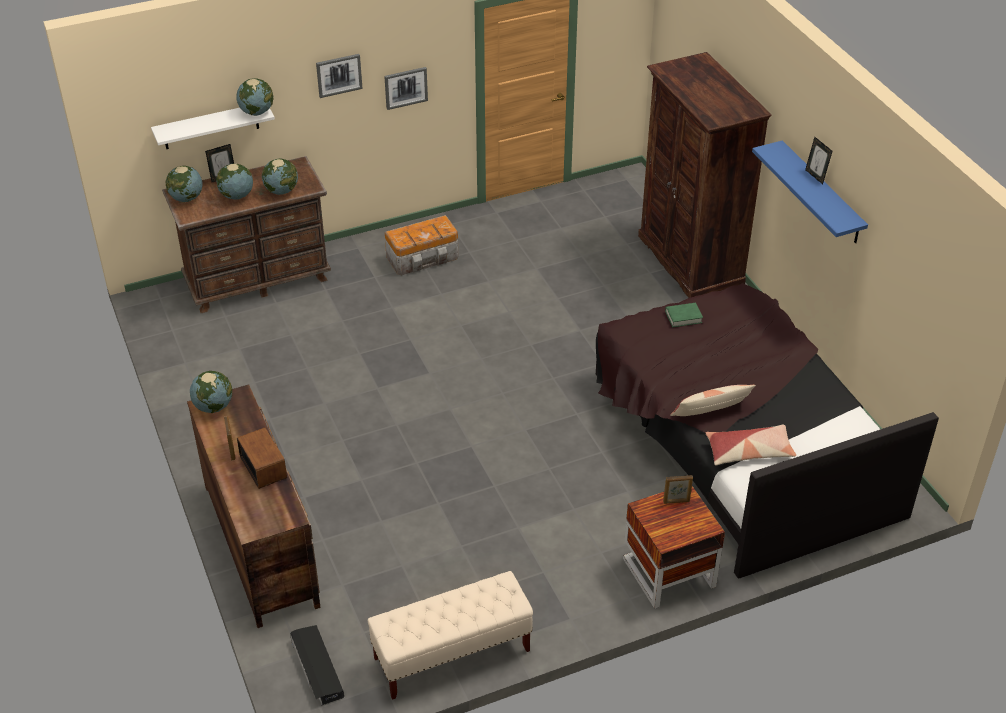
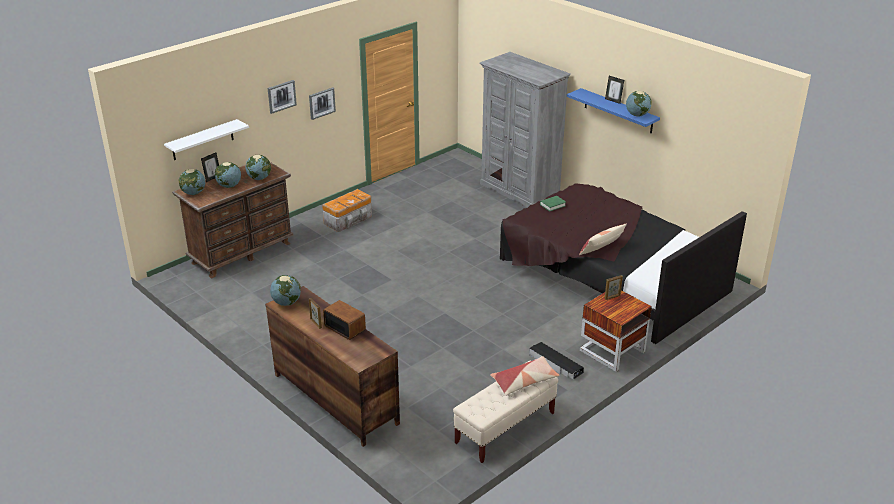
camera: 20 degrees left, 10 degrees down
(257, 112) = (235, 125): globe -> globe (637, 115)
(317, 668) = (419, 459): black storage box -> black storage box (555, 364)
(689, 260) = (519, 190): brown wardrobe -> grey wardrobe
(749, 451) = (637, 263): pillow -> pillow (524, 381)

